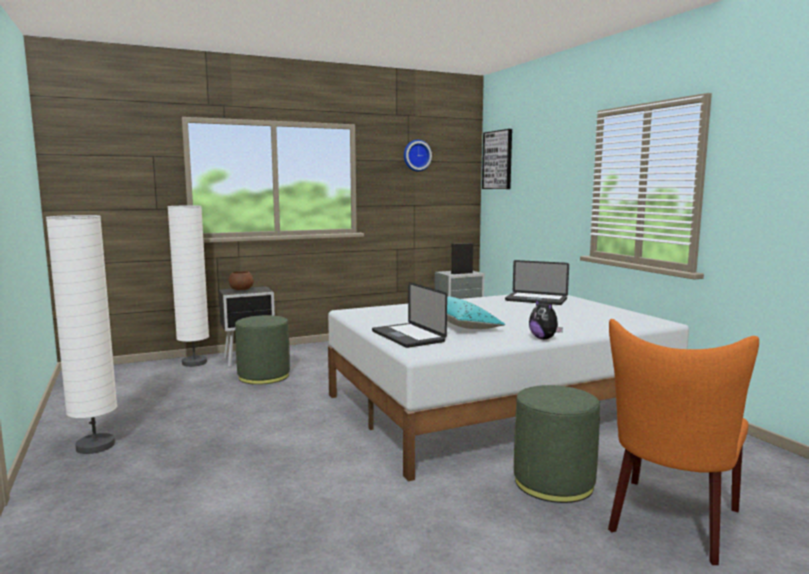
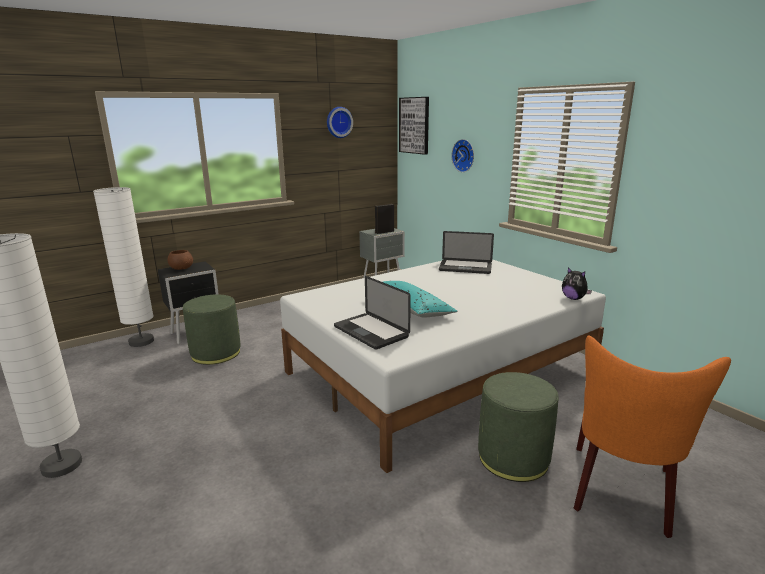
camera: 10 degrees left, 10 degrees up
(544, 338) = (495, 324): plush toy -> plush toy (573, 298)
(546, 186) = (464, 155): none -> wall clock

